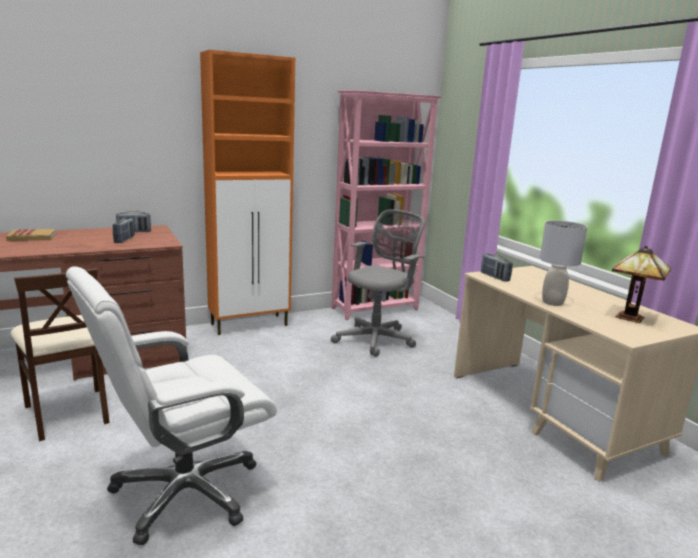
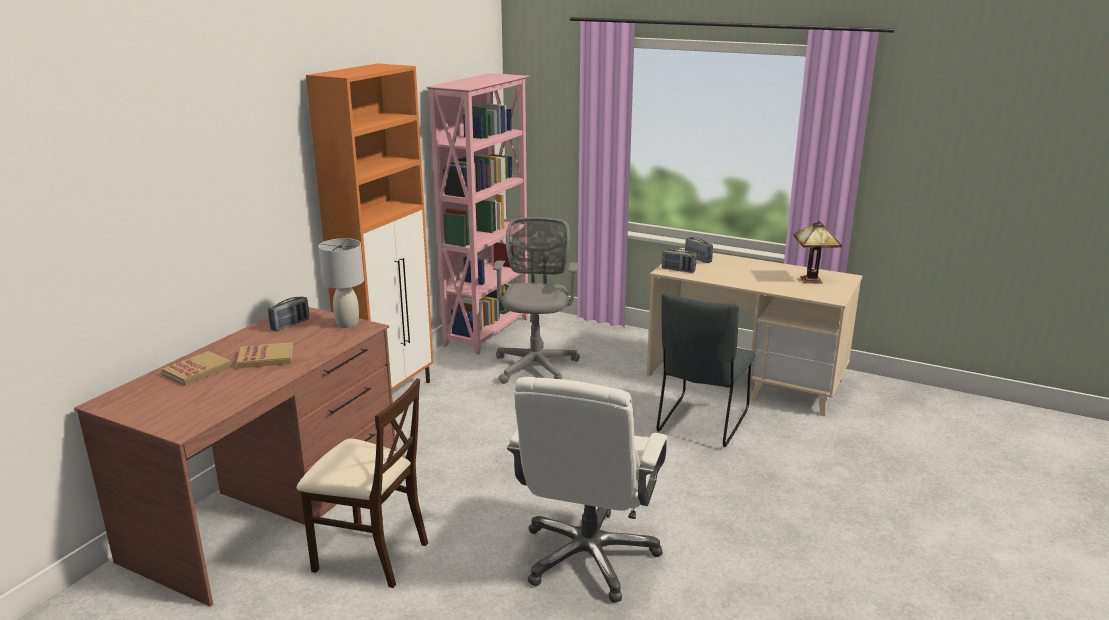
camera: 35 degrees left, 5 degrees up
(76, 241) = (266, 358): none -> book
(124, 240) = (312, 338): radio -> radio (698, 259)
(449, 432) = (701, 423): none -> grey chair
(552, 302) = (752, 283): grey table lamp -> grey table lamp (347, 324)

